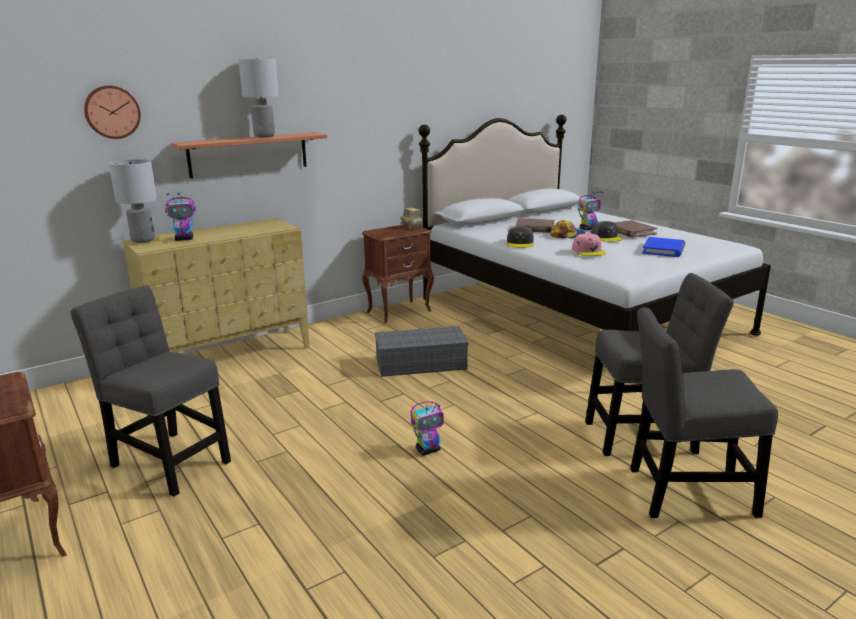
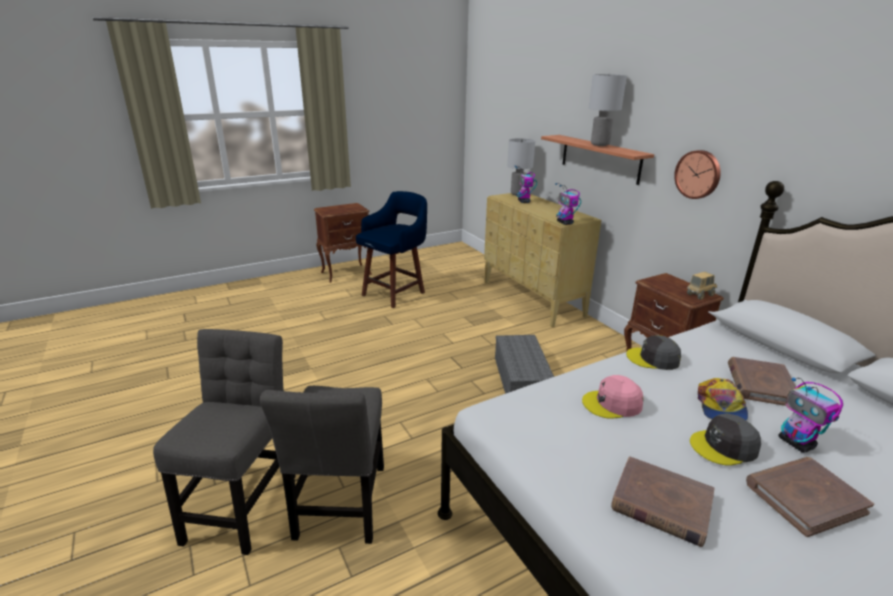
camera: 95 degrees right, 5 degrees up
(112, 112) = (538, 106): wall clock -> wall clock (698, 174)
(168, 461) = (395, 293): grey chair -> blue stool
(428, 450) = (371, 373): toy robot -> toy robot (565, 223)
(663, 250) = (661, 504): blue book -> brown book

